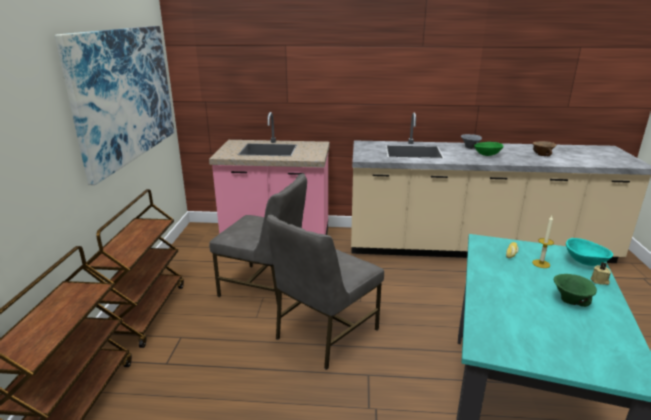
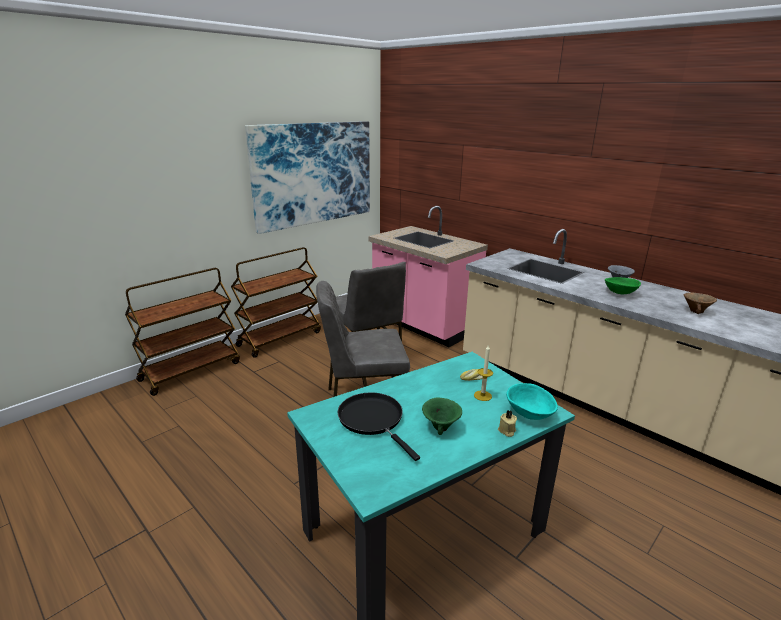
camera: 40 degrees right, 0 degrees up
(528, 323) = (373, 420): none -> black frying pan

